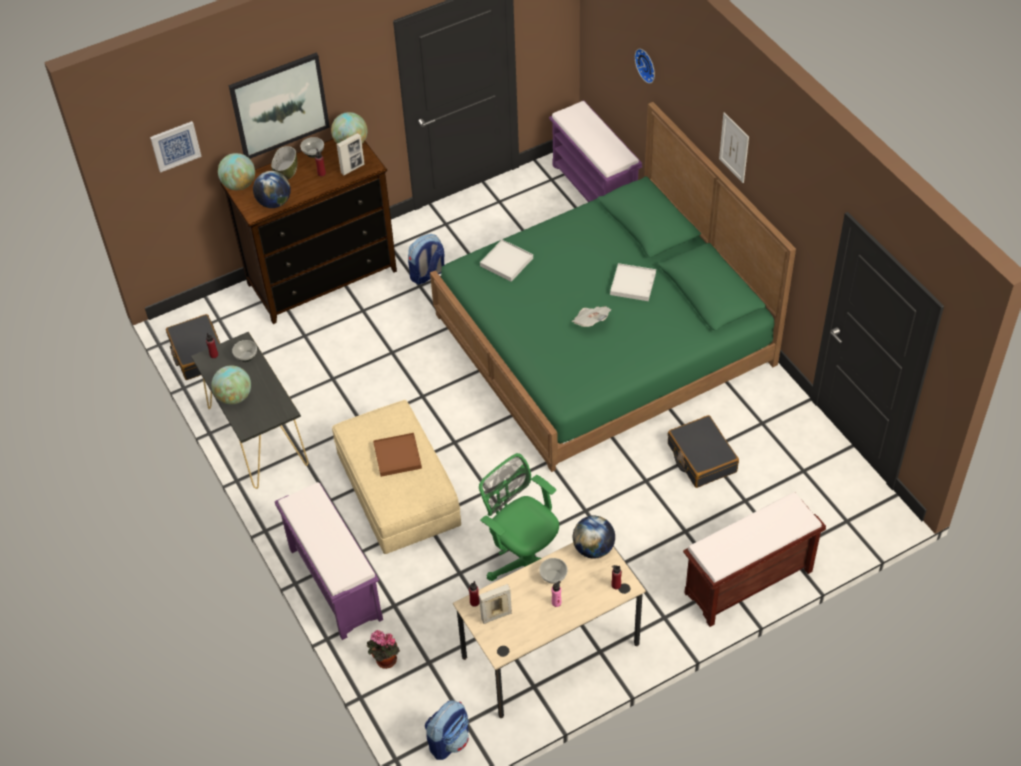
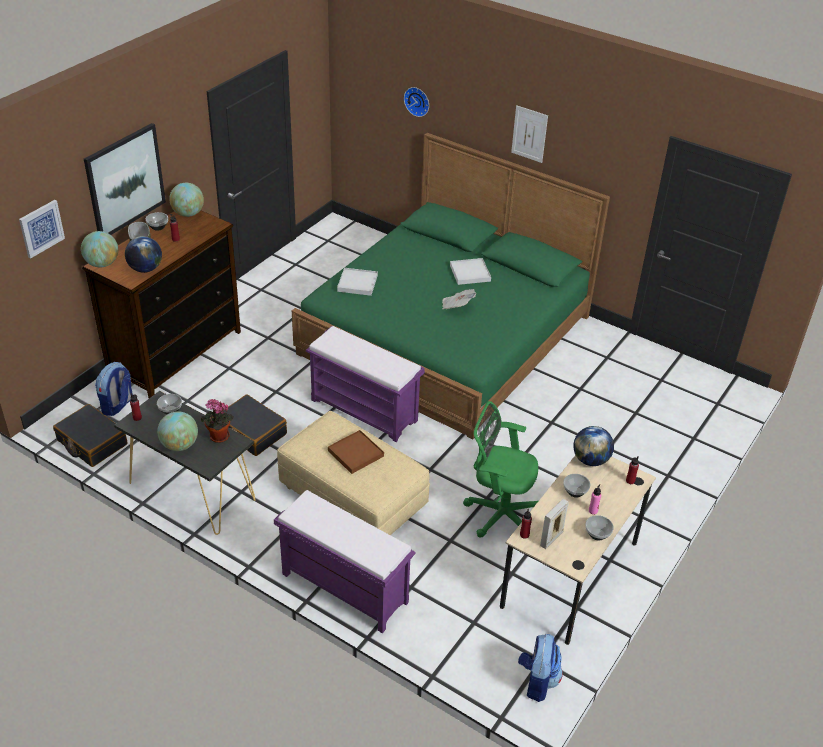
camera: 30 degrees left, 10 degrees down
(352, 168) = (202, 230): picture frame -> none
(384, 661) = (433, 636): potted plant -> potted plant (218, 437)
(427, 275) = (269, 328): backpack -> backpack (117, 405)
(543, 628) = (597, 535): none -> bowl
(595, 188) = (366, 238): purple bench -> purple bench (365, 410)
(701, 458) = (581, 394): black suitcase -> black suitcase (251, 432)
(747, 583) = (682, 469): brown bench -> none

